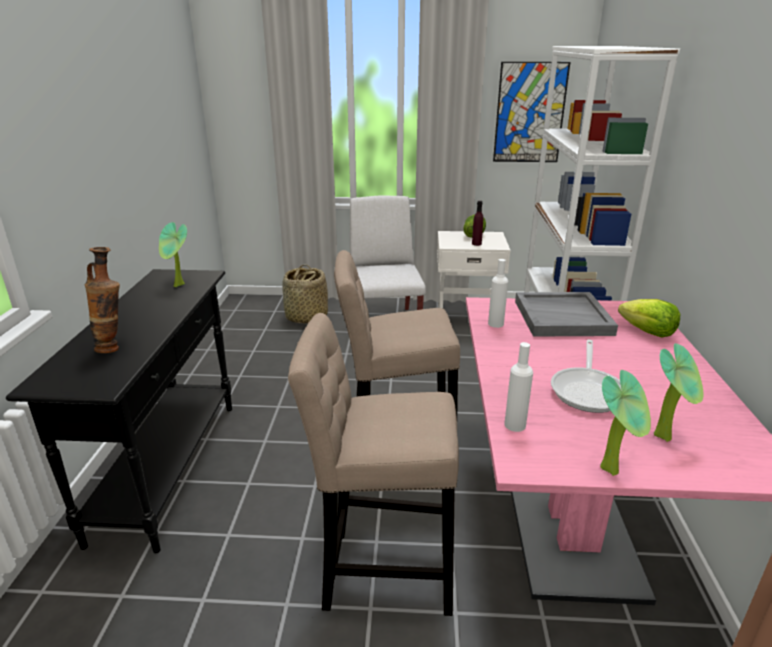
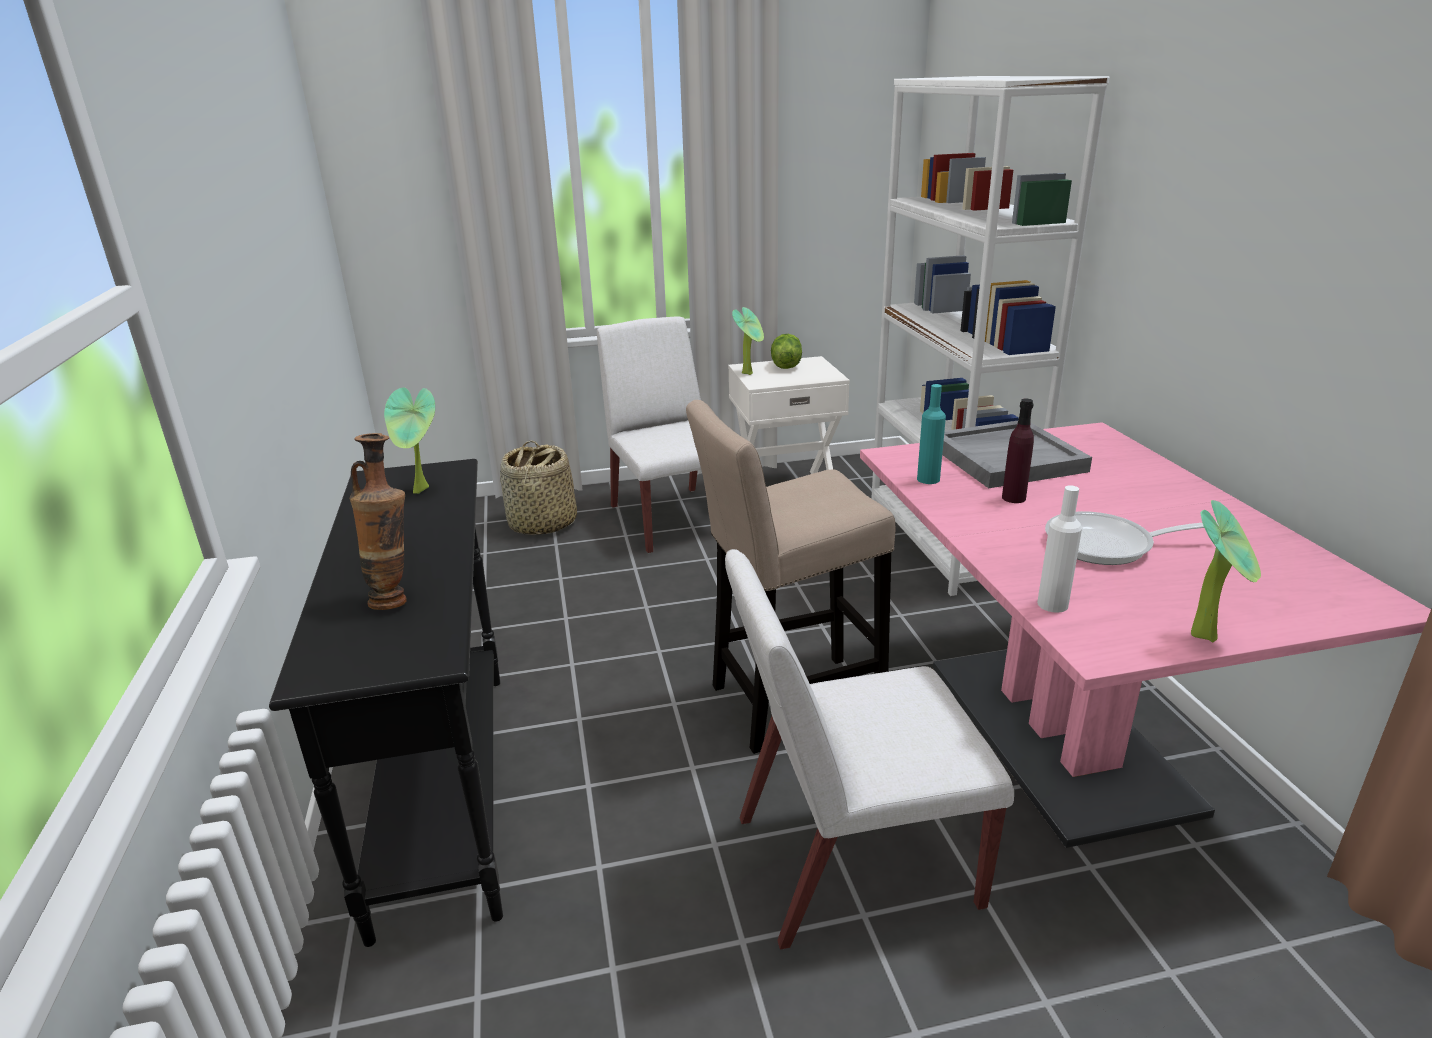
camera: 15 degrees left, 0 degrees up
(381, 571) = (852, 862): beige stool -> white chair
(476, 244) = (797, 377): purple bottle -> purple bottle (1013, 498)
(495, 324) = (928, 479): white bottle -> turquoise bottle
(530, 113) = (842, 179): picture -> none
(588, 390) = (1108, 545): frying pan -> frying pan turned 90 degrees clockwise
(647, 332) = (1123, 461): lettuce -> none
(666, 436) = (1237, 584): potted plant -> potted plant (749, 373)

